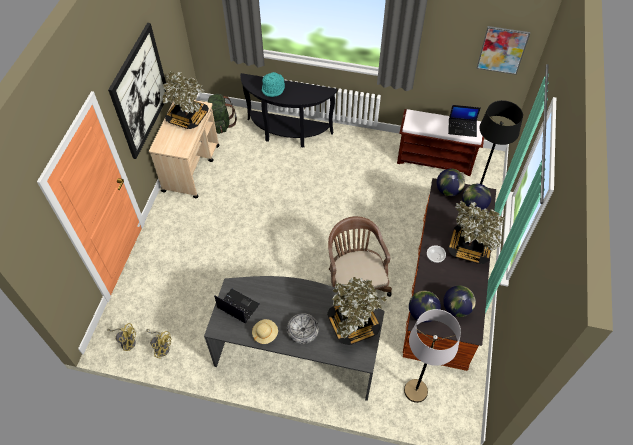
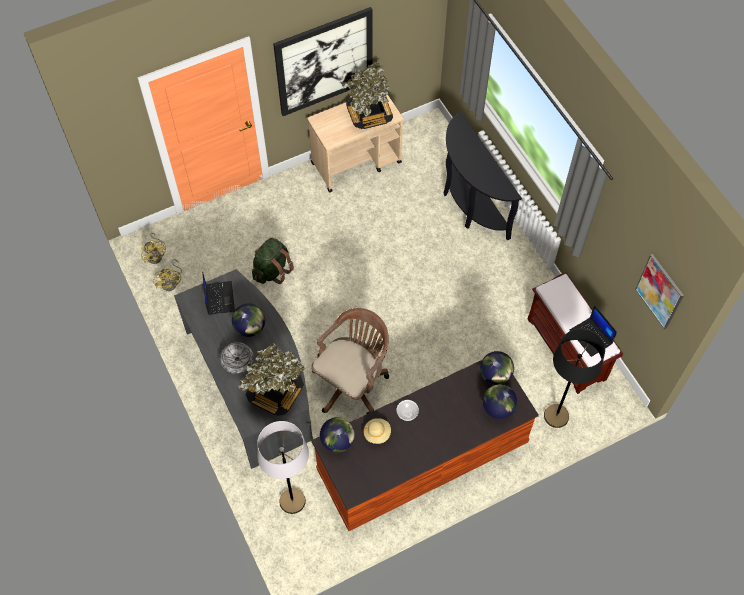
camera: 50 degrees right, 5 degrees up
(220, 124) = (426, 144): green backpack -> green backpack (272, 270)
(265, 334) = (211, 336): beige hat -> beige hat (377, 433)
(273, 89) = (467, 150): turquoise hat -> none
(456, 308) = (367, 465): globe -> globe (250, 328)
(469, 247) = (444, 435): potted plant -> none

